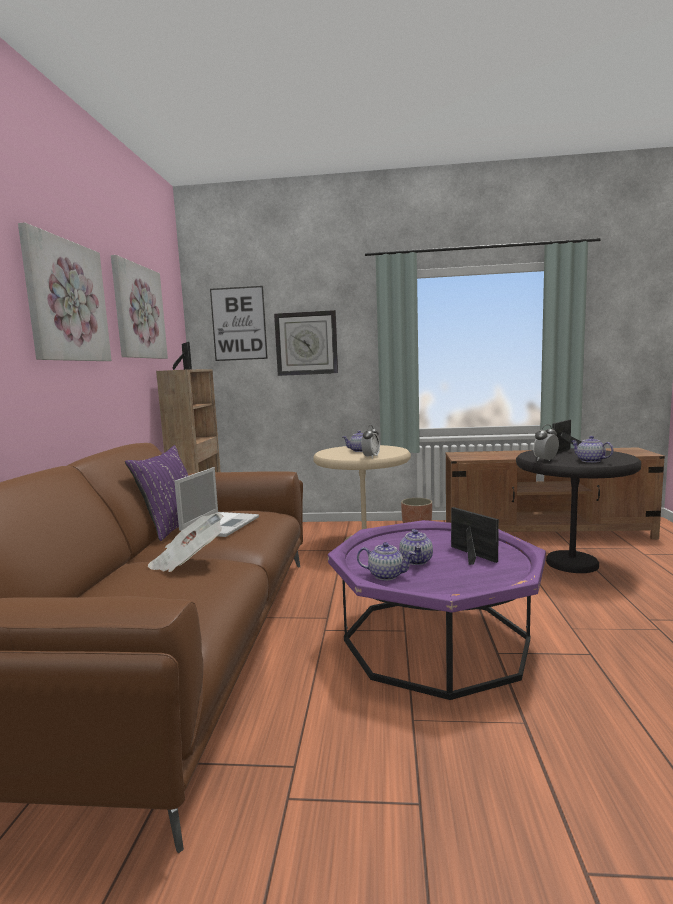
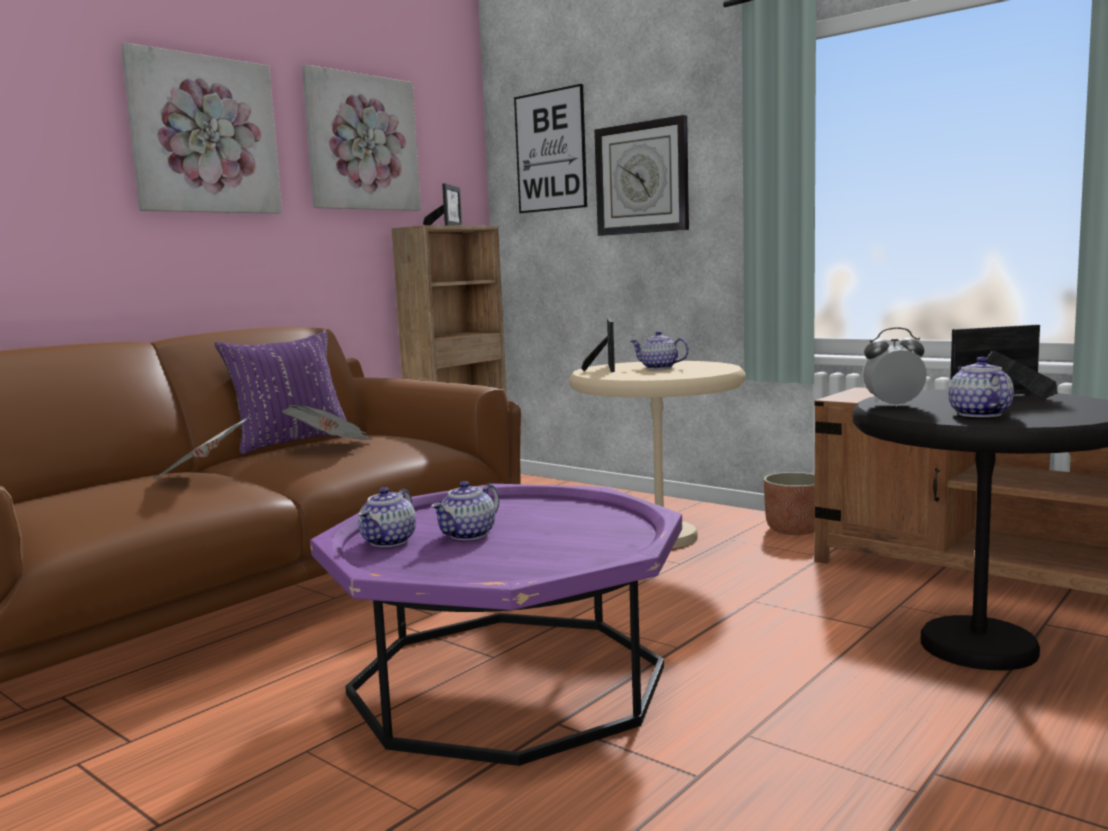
camera: 35 degrees right, 0 degrees up
(221, 524) = (332, 447): laptop -> newspaper
(371, 457) = (636, 377): alarm clock -> none
(386, 575) = (389, 541): teapot -> teapot turned 60 degrees clockwise
(468, 555) = (553, 543): picture frame -> picture frame (604, 368)

